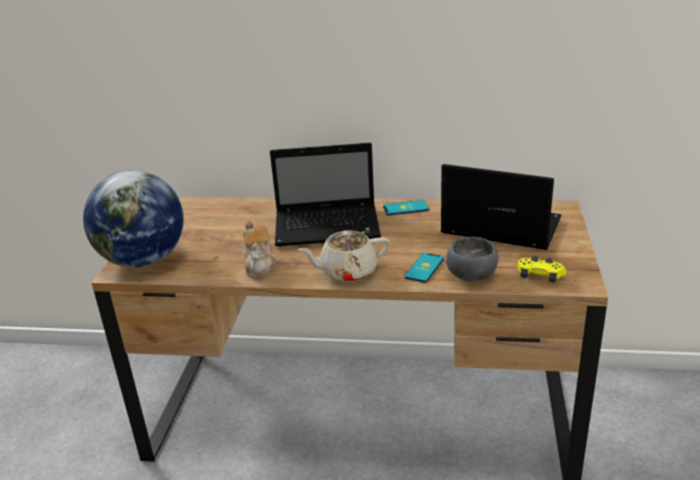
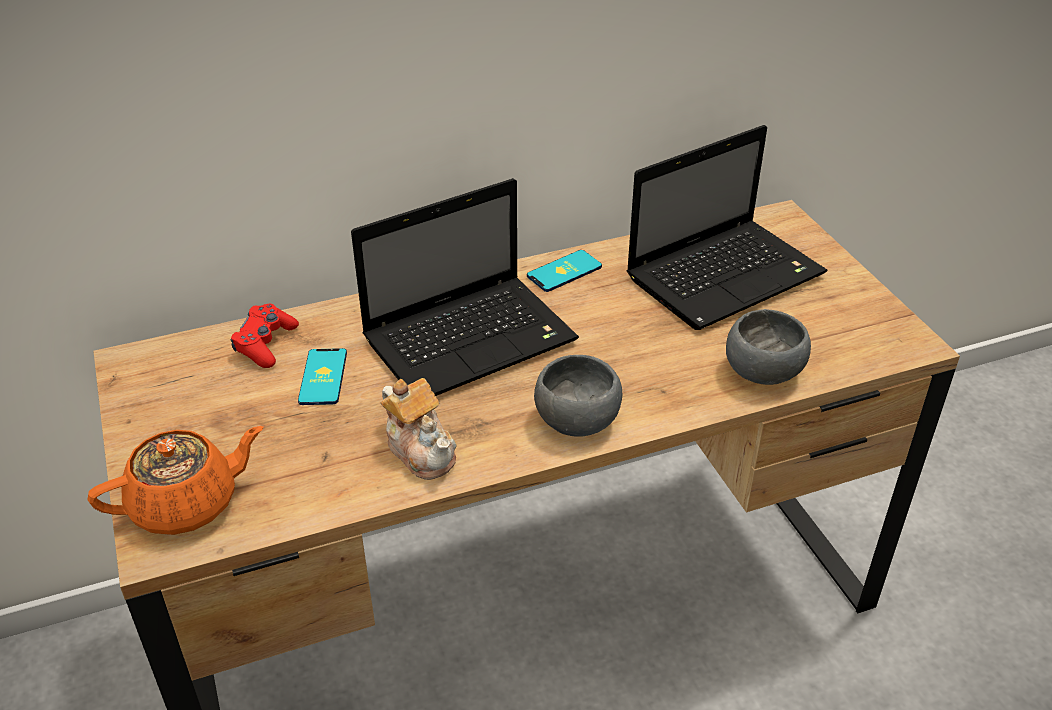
camera: 30 degrees left, 10 degrees up
(143, 260) = (187, 504): globe -> orange teapot
(232, 208) = (265, 344): none -> red game controller
(347, 272) = (576, 419): beige teapot -> grey bowl
(424, 268) = (686, 377): phone -> phone (323, 377)
(498, 227) = (727, 274): laptop -> laptop turned 150 degrees clockwise
(539, 276) = (851, 346): yellow game controller -> none

